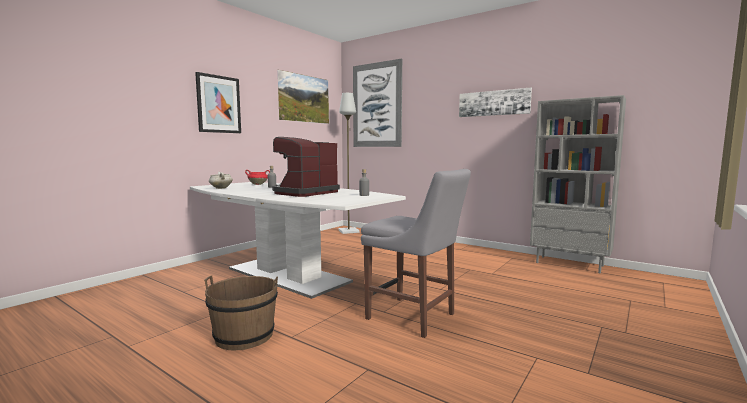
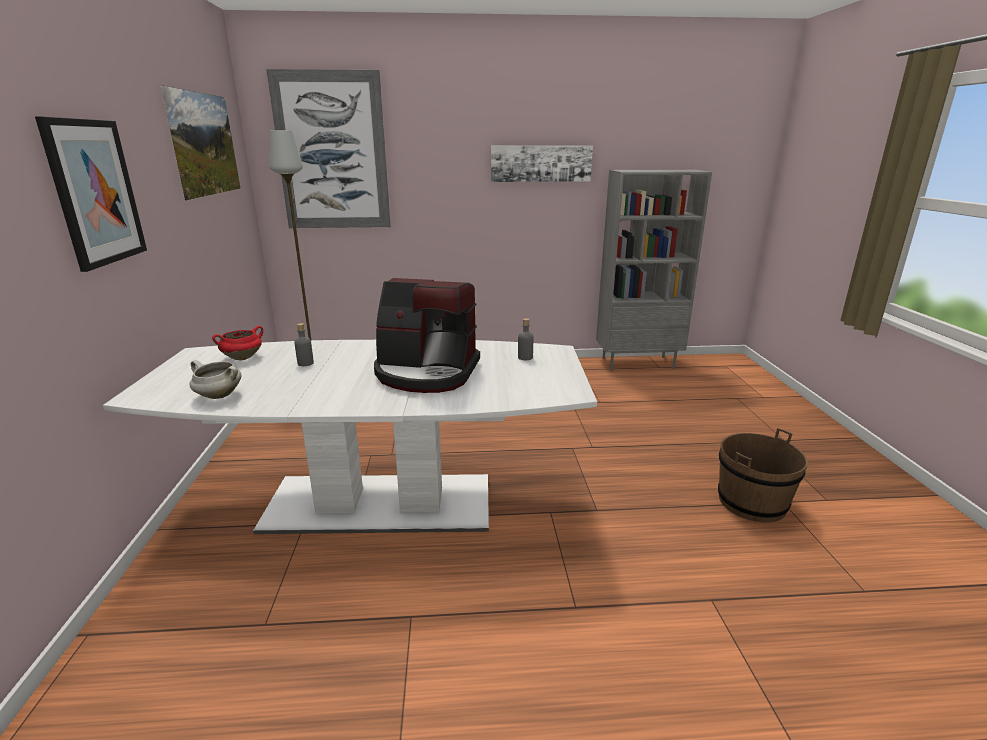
camera: 40 degrees left, 15 degrees up
(244, 336) = (523, 643): brown bucket -> brown bucket (751, 502)
(304, 193) = (427, 373): coffee machine -> coffee machine turned 75 degrees counterclockwise
(414, 317) = (635, 503): grey chair -> none

